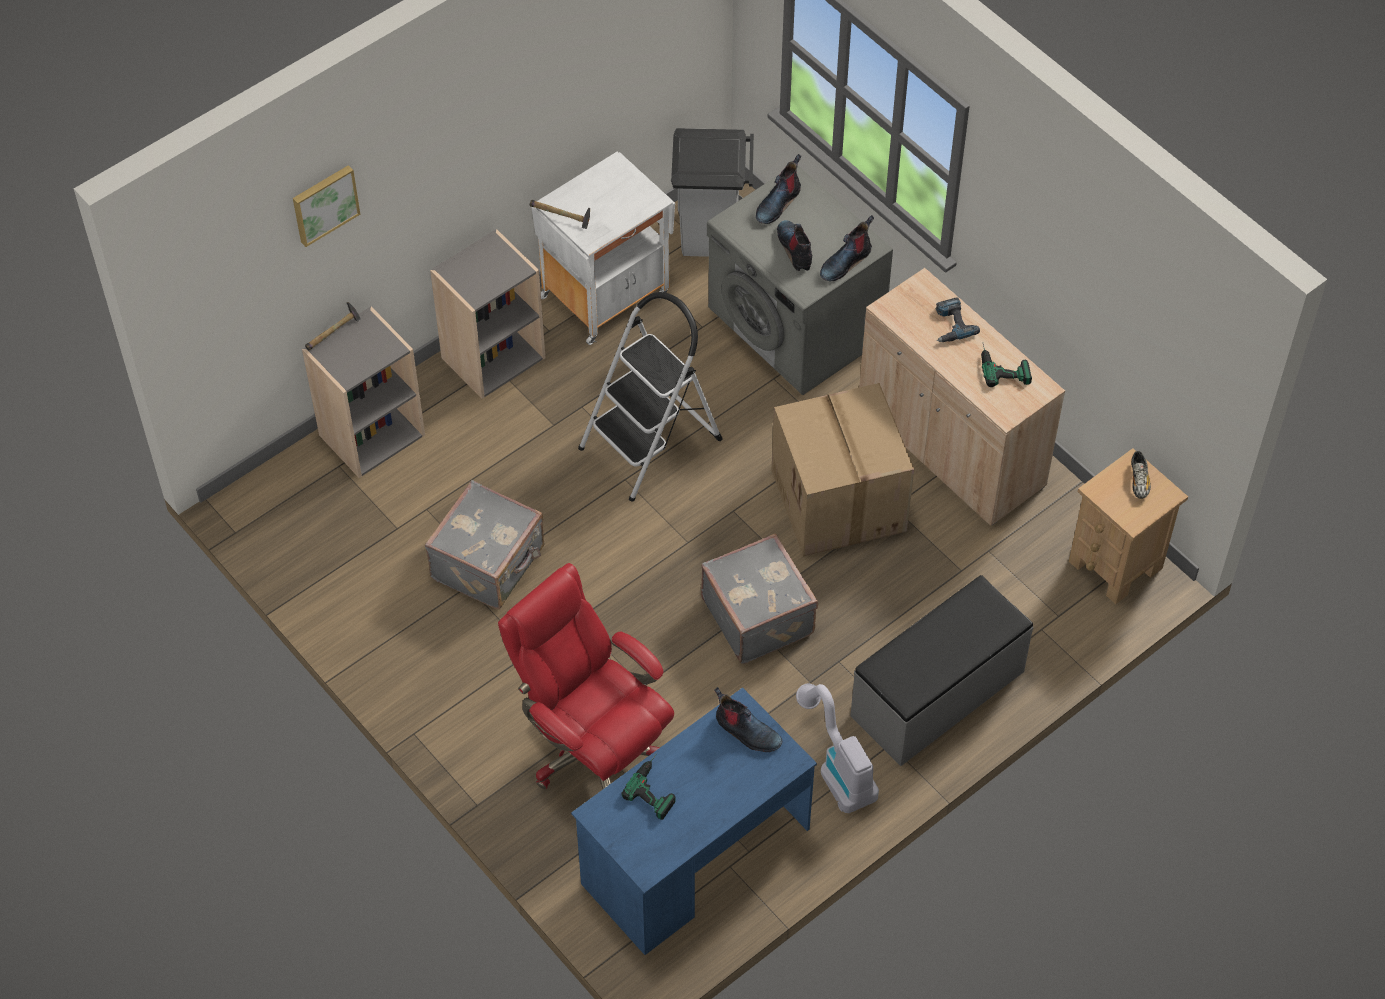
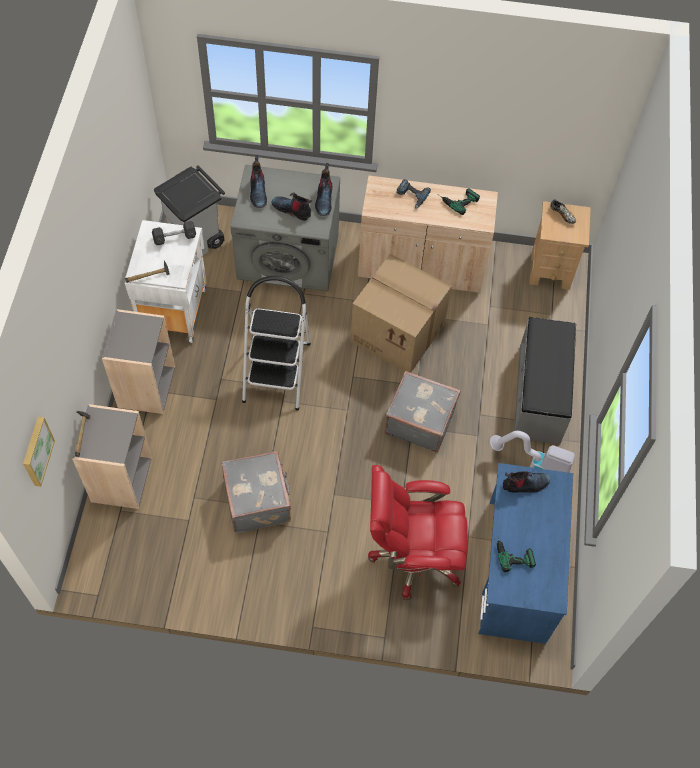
camera: 45 degrees left, 5 degrees up
(324, 203) = (52, 357): picture -> picture (36, 451)
(632, 193) = (174, 238): none -> grey dumbbell

